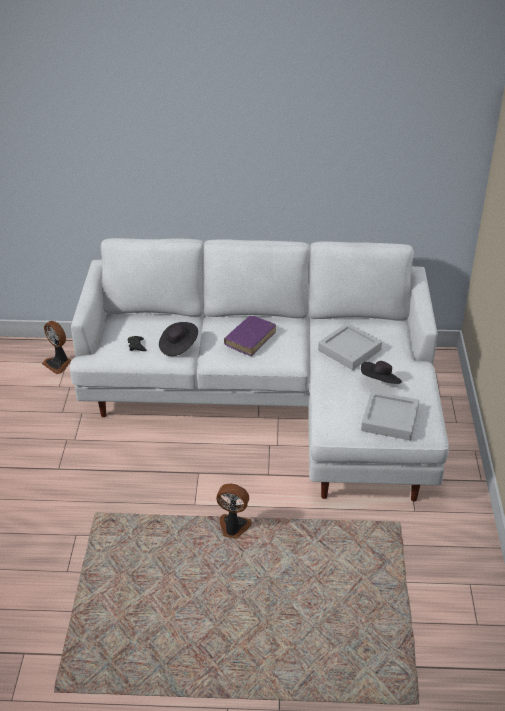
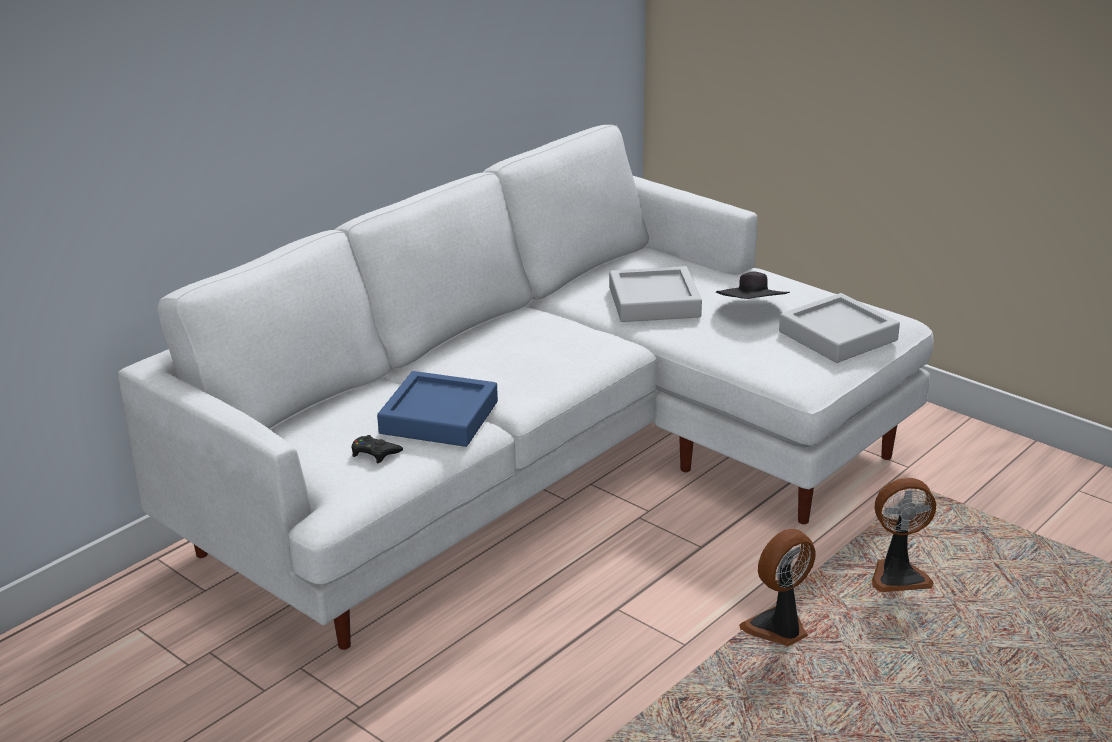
camera: 50 degrees left, 10 degrees down
(58, 363) = (124, 638): fan -> fan (897, 576)
(178, 346) = (439, 417): black hat -> blue tray
(250, 339) = (518, 357): purple book -> none

